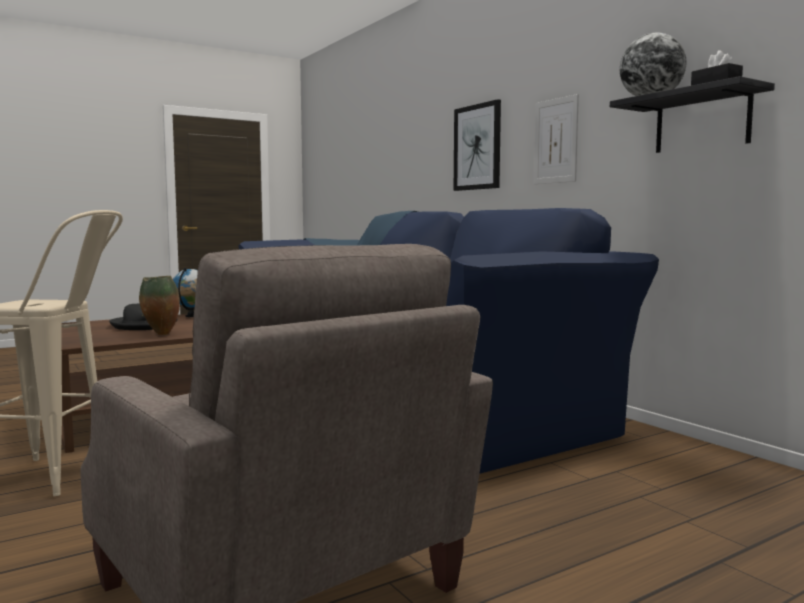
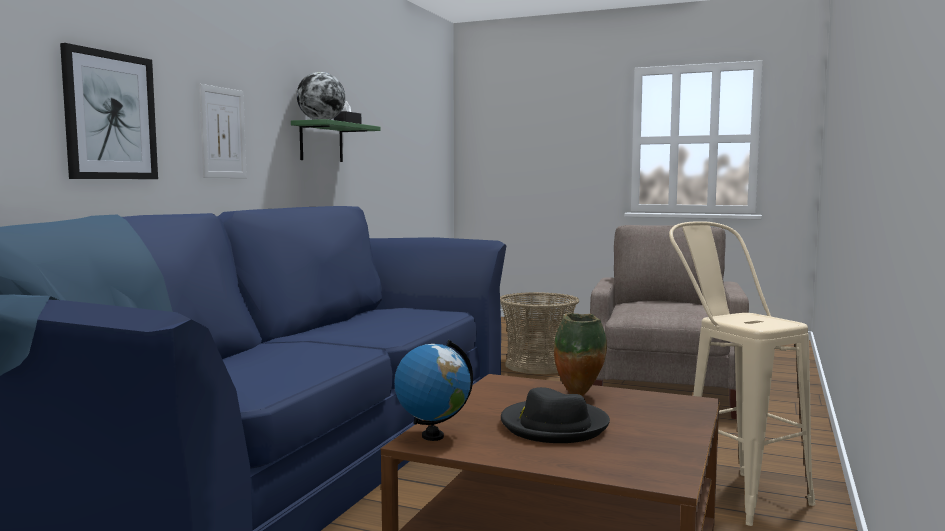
camera: 125 degrees left, 0 degrees up
(597, 558) = (537, 365): none -> basket
(702, 122) = (321, 142): black shelf -> green shelf

